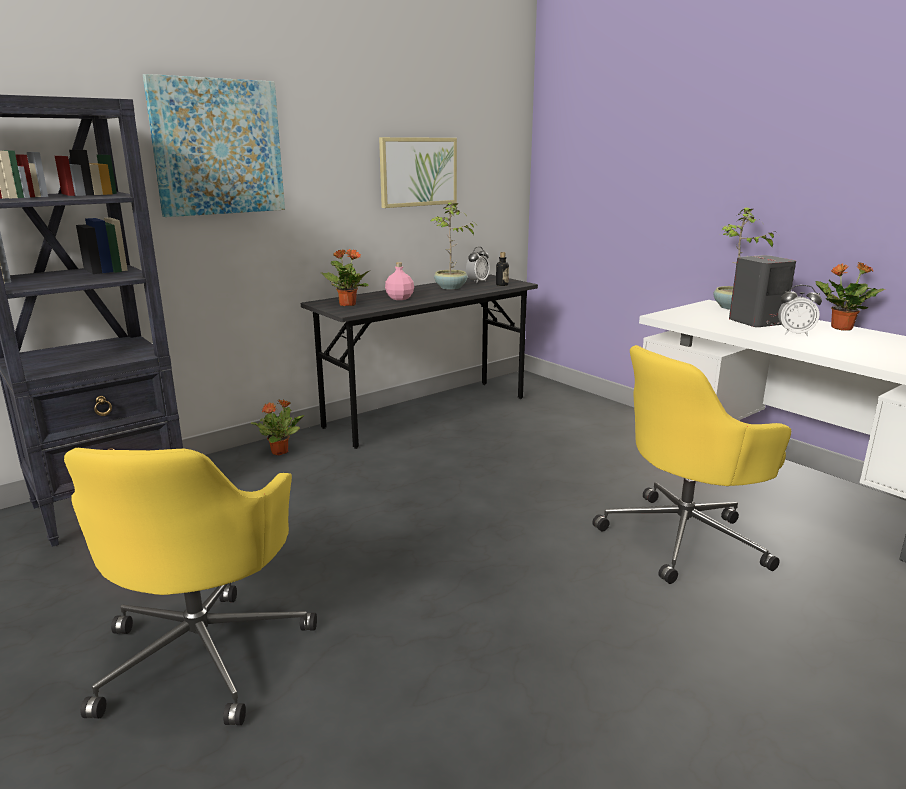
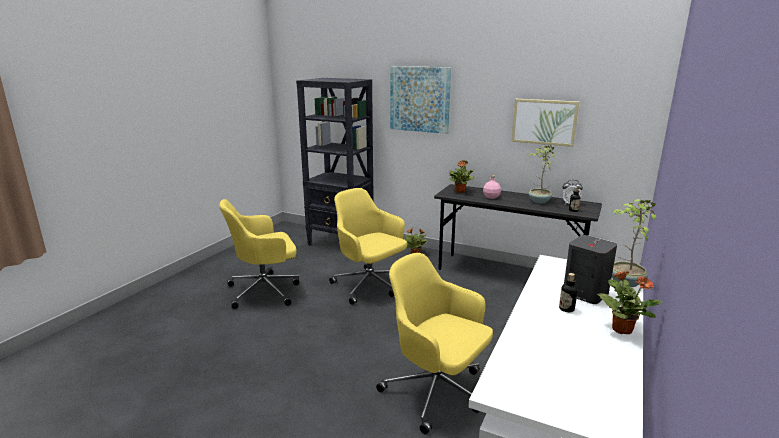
camera: 65 degrees right, 0 degrees up
(340, 517) = (370, 286): none -> yellow office chair
(795, 333) = (566, 309): alarm clock -> bottle

